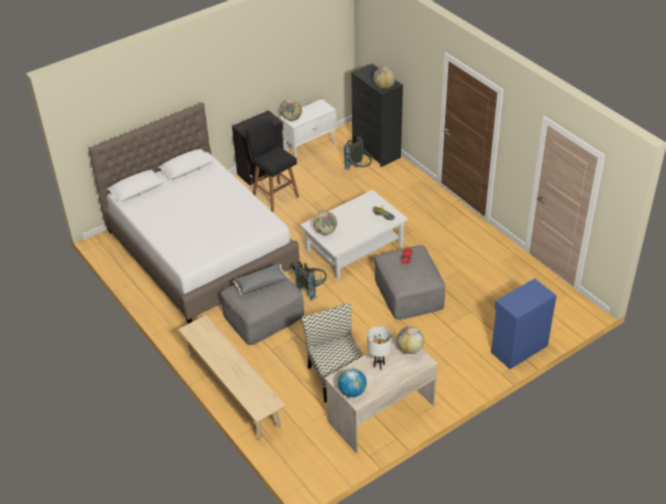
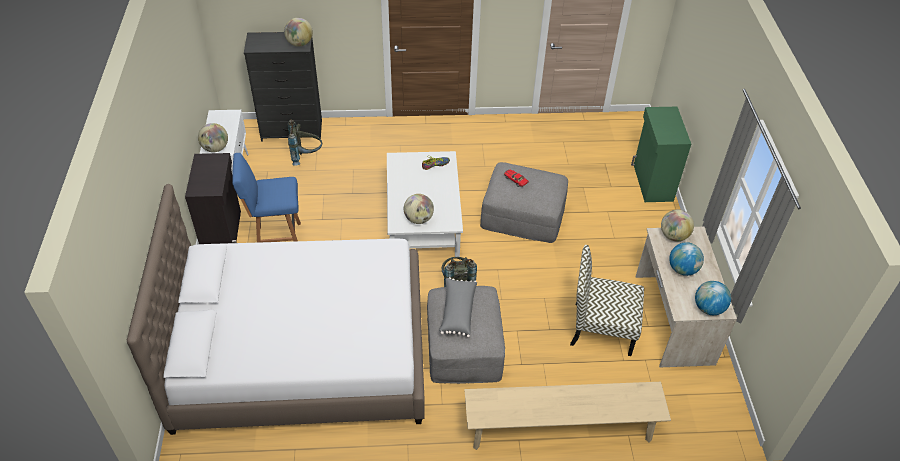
camera: 60 degrees left, 5 degrees up
(274, 196) = (277, 241): black stool -> blue stool
(379, 365) = (682, 269): white table lamp -> globe
(518, 348) = (652, 183): blue cabinet -> green cabinet

